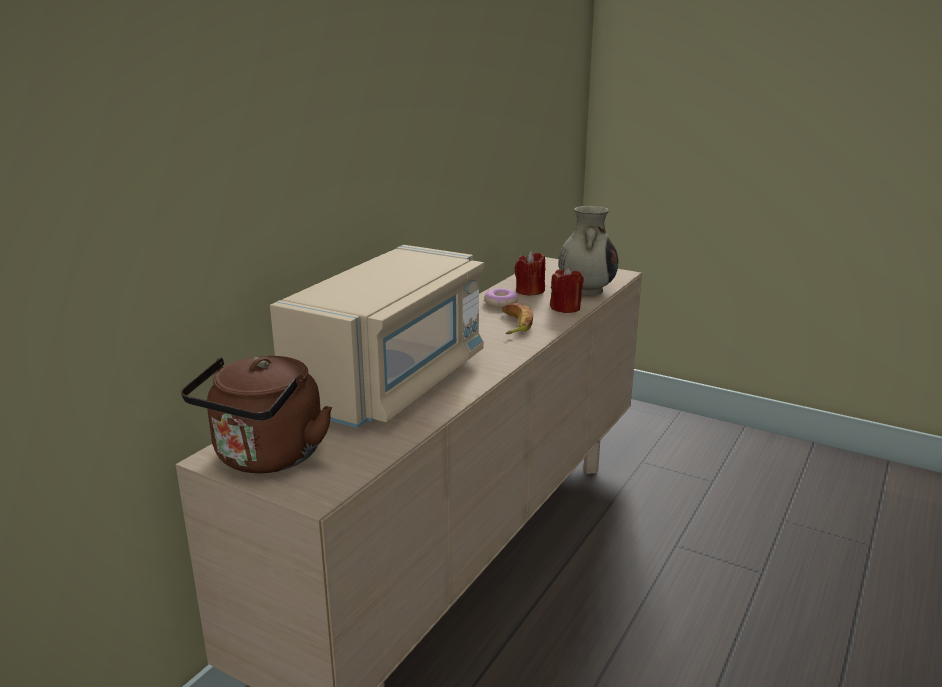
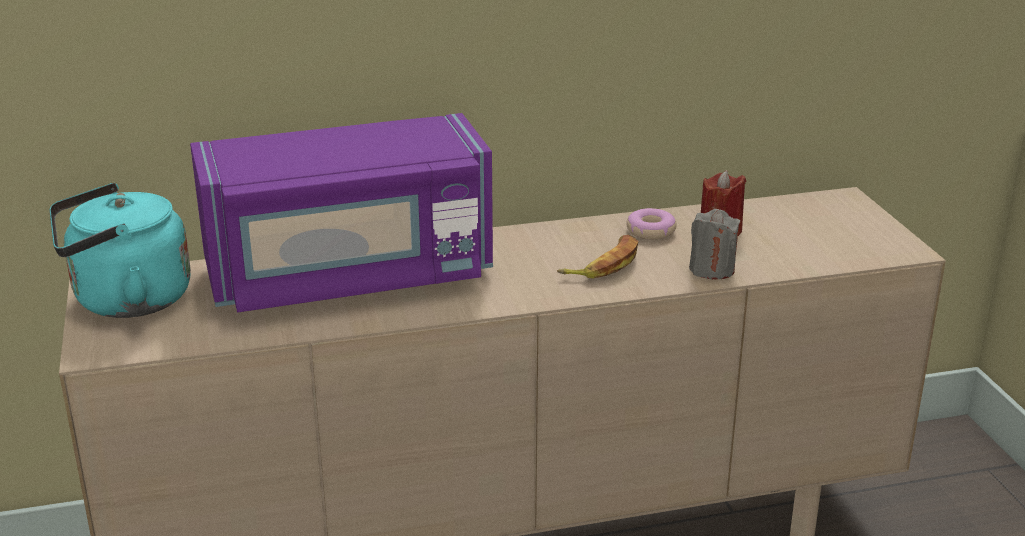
camera: 45 degrees right, 5 degrees up
(266, 458) = (125, 301): brown kettle -> turquoise kettle
(391, 382) = (349, 276): beige microwave -> purple microwave
(565, 308) = (711, 269): red candle -> grey candle
(586, 290) = (799, 255): beige vase -> none

